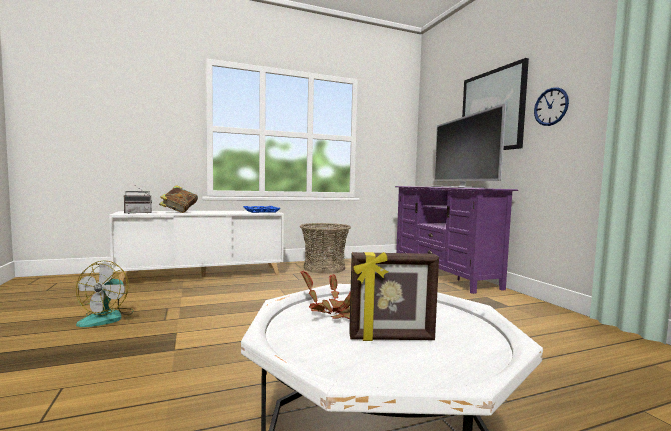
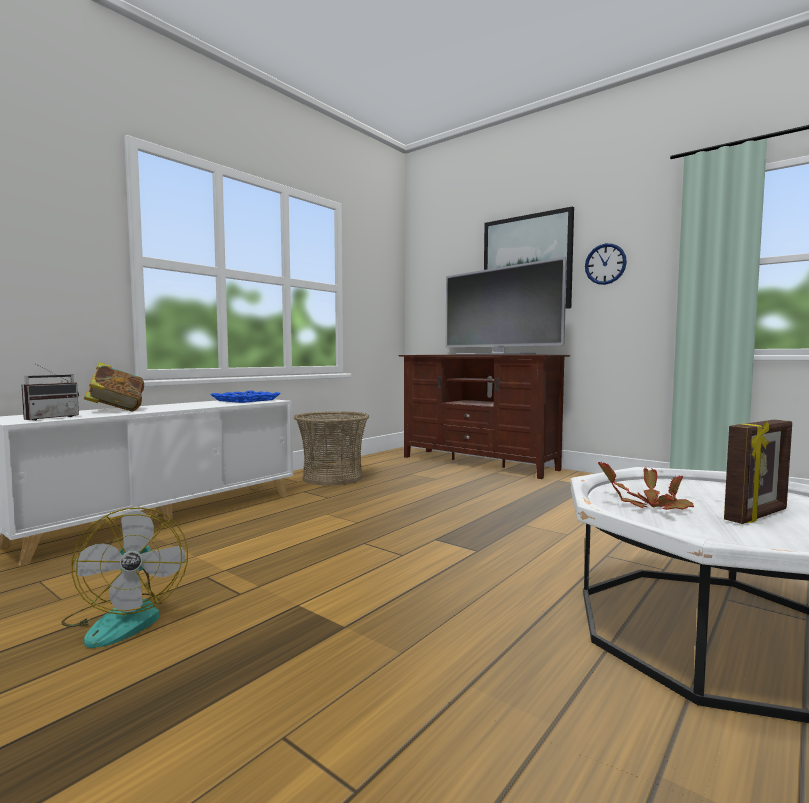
camera: 30 degrees left, 0 degrees up
(443, 274) = (478, 463): purple tv stand -> brown tv stand

